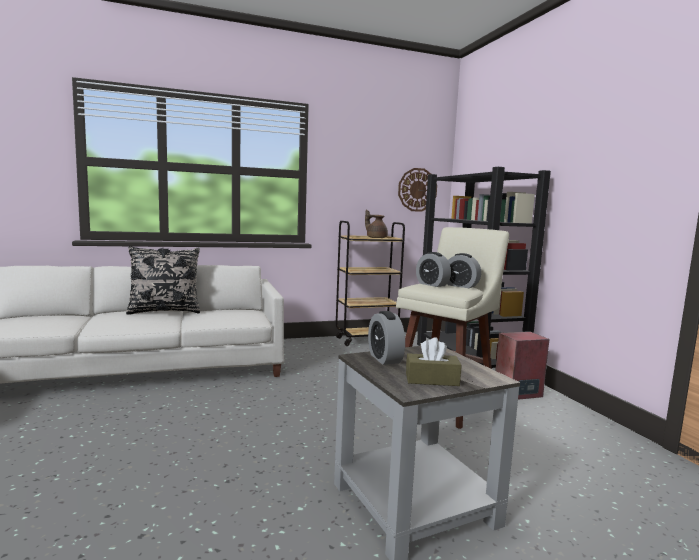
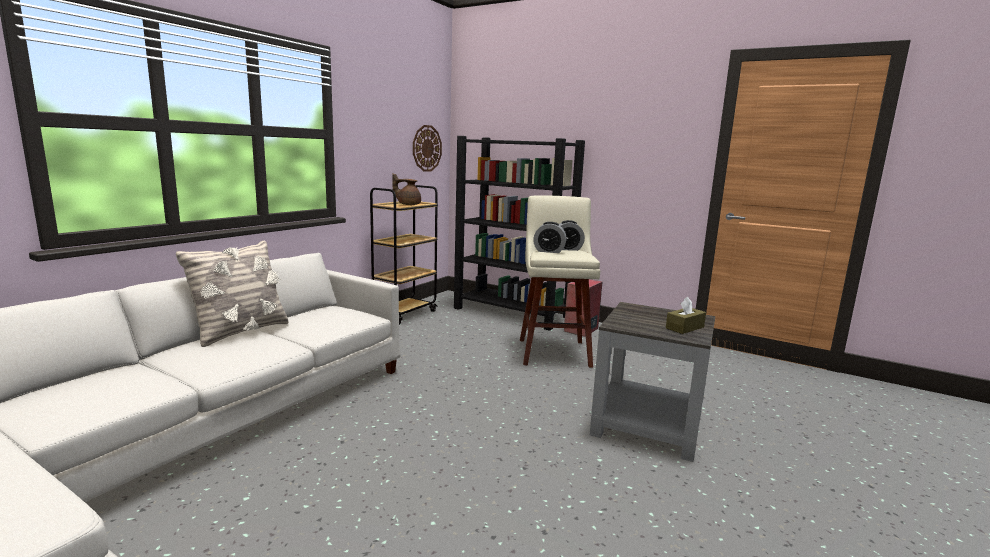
camera: 40 degrees left, 5 degrees up
(164, 312) = (241, 332): black pillow -> beige pillow
(384, 358) = (628, 321): alarm clock -> none

